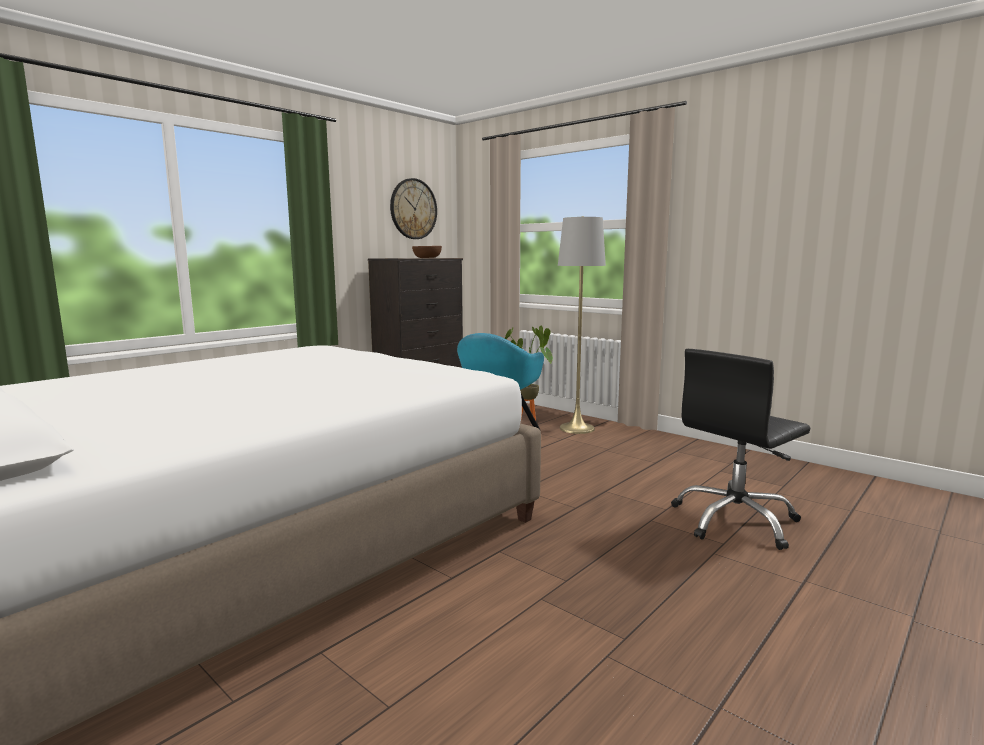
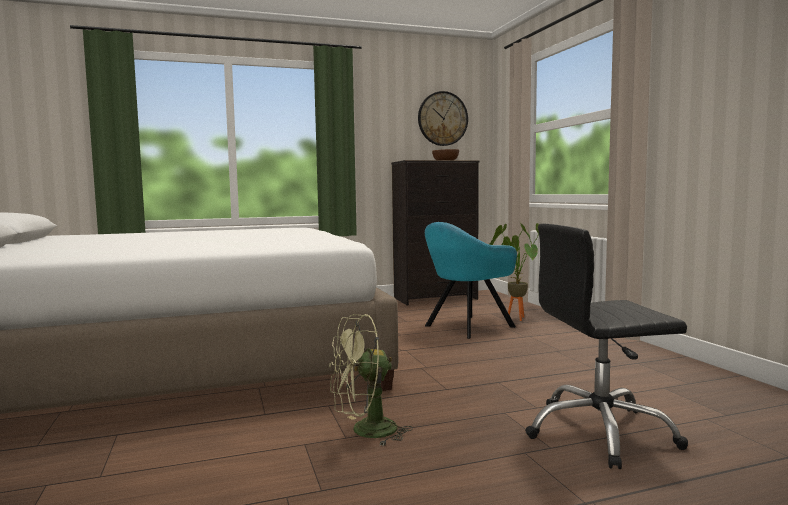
camera: 30 degrees right, 5 degrees down
(574, 570) = (365, 432): none -> green fan
(577, 428) = (555, 330): grey floor lamp -> none

